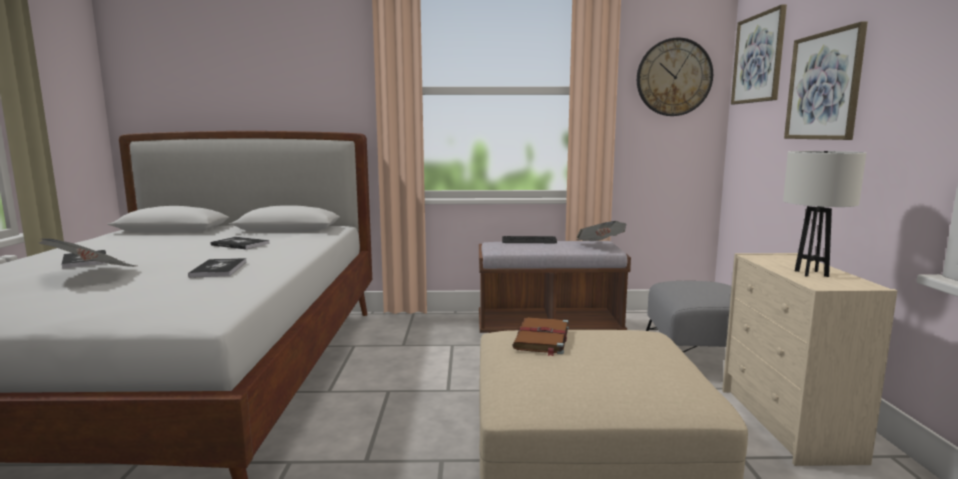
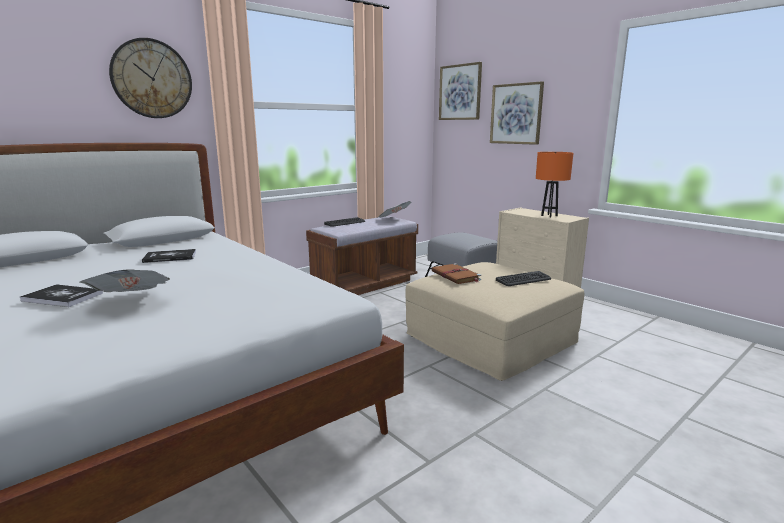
camera: 40 degrees left, 5 degrees up
(218, 269) = (233, 275): book -> none
(629, 373) = (523, 279): none -> keyboard
(674, 77) = (407, 100): wall clock -> wall clock (152, 79)
(811, 273) = (549, 216): white table lamp -> orange table lamp

